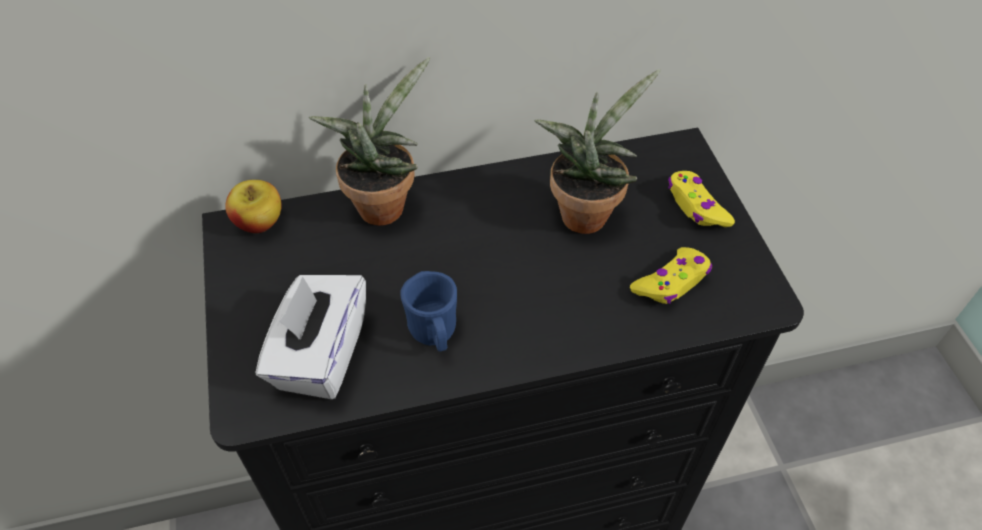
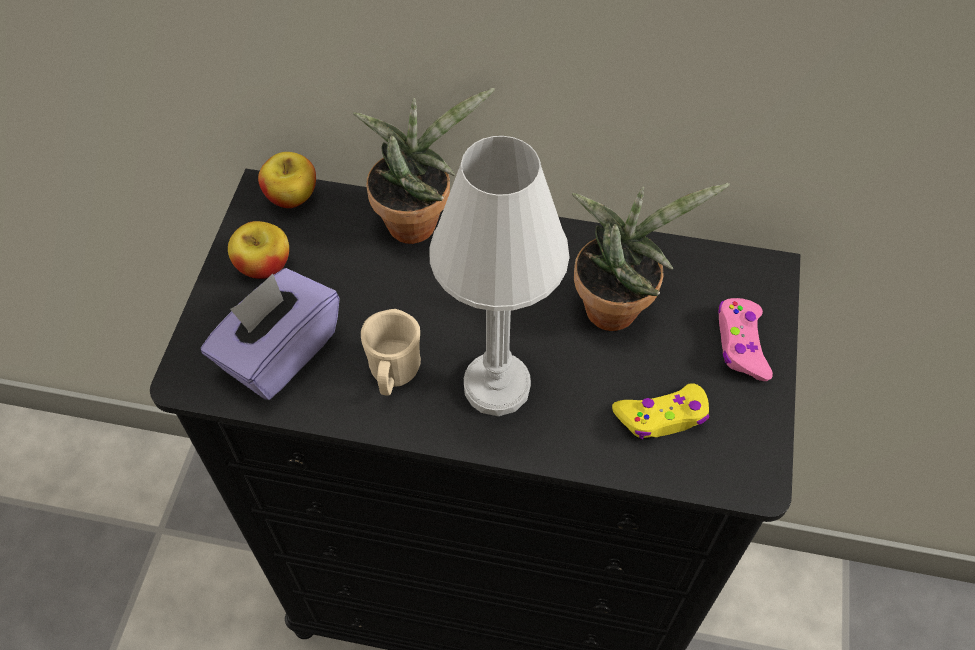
camera: 25 degrees right, 5 degrees up
(265, 288) = (264, 266): none -> apple
(320, 355) = (279, 352): white tissue box -> purple tissue box
(434, 334) = (393, 374): blue mug -> beige mug
(528, 309) = (497, 386): none -> white table lamp
(696, 206) = (741, 344): yellow game controller -> pink game controller

